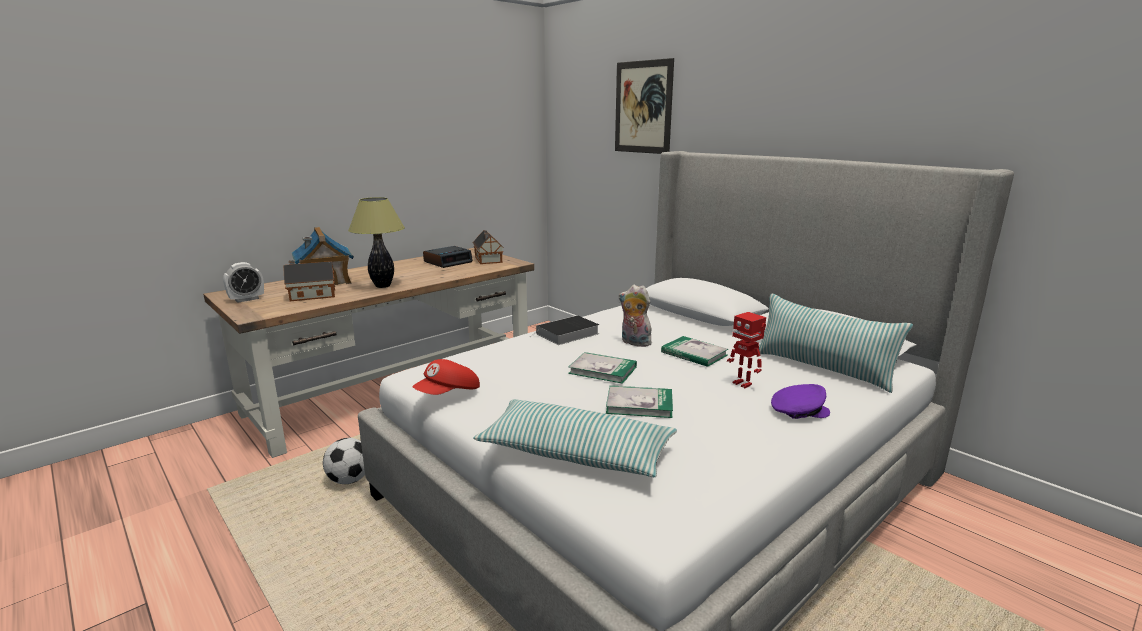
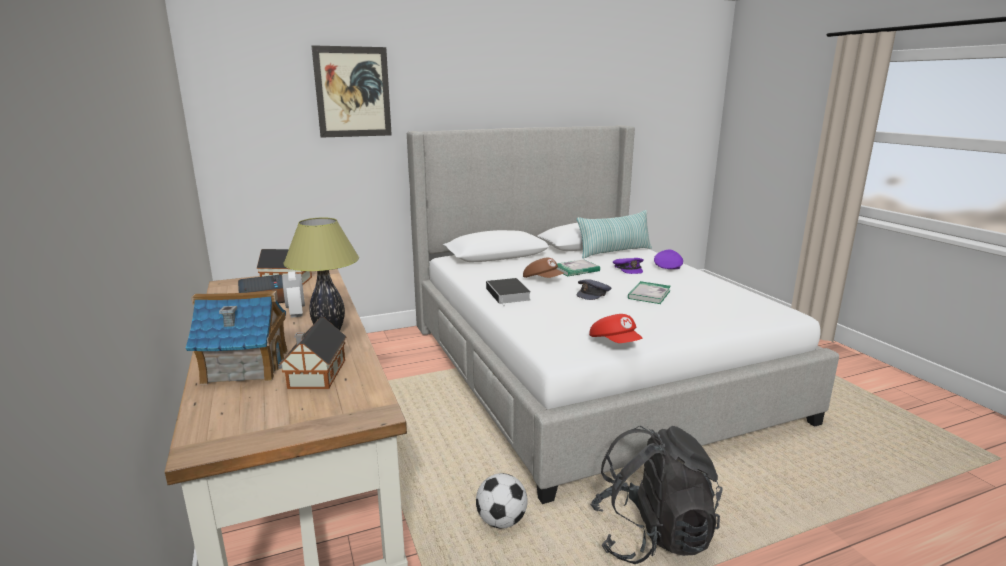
camera: 70 degrees left, 0 degrees up
(247, 299) = (273, 422): alarm clock -> alarm clock (296, 313)
(328, 572) = (652, 535): none -> black backpack
(576, 453) = (711, 318): pillow -> none
(602, 370) = (593, 294): book -> grey cap
(634, 343) = (543, 280): plush toy -> brown cap
(743, 383) = (628, 269): toy robot -> purple cap

